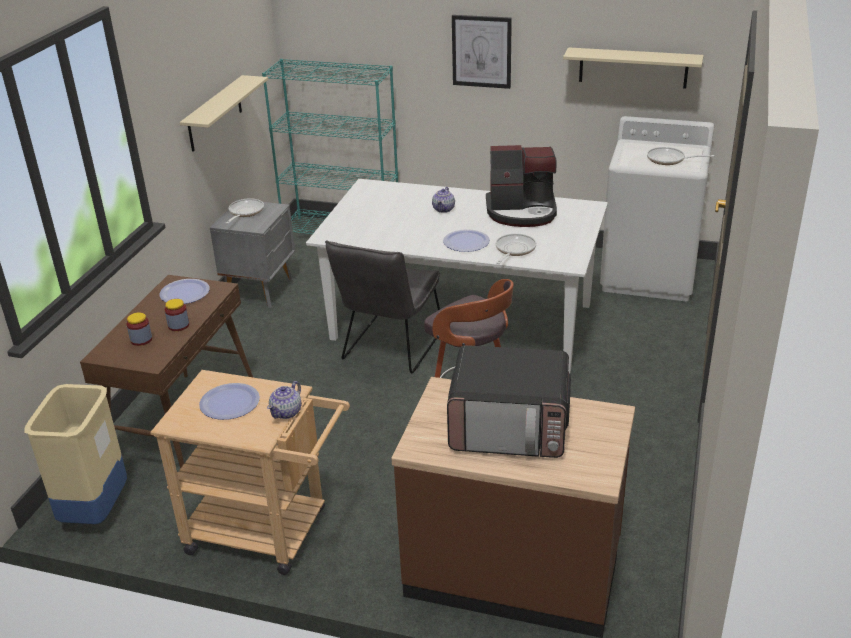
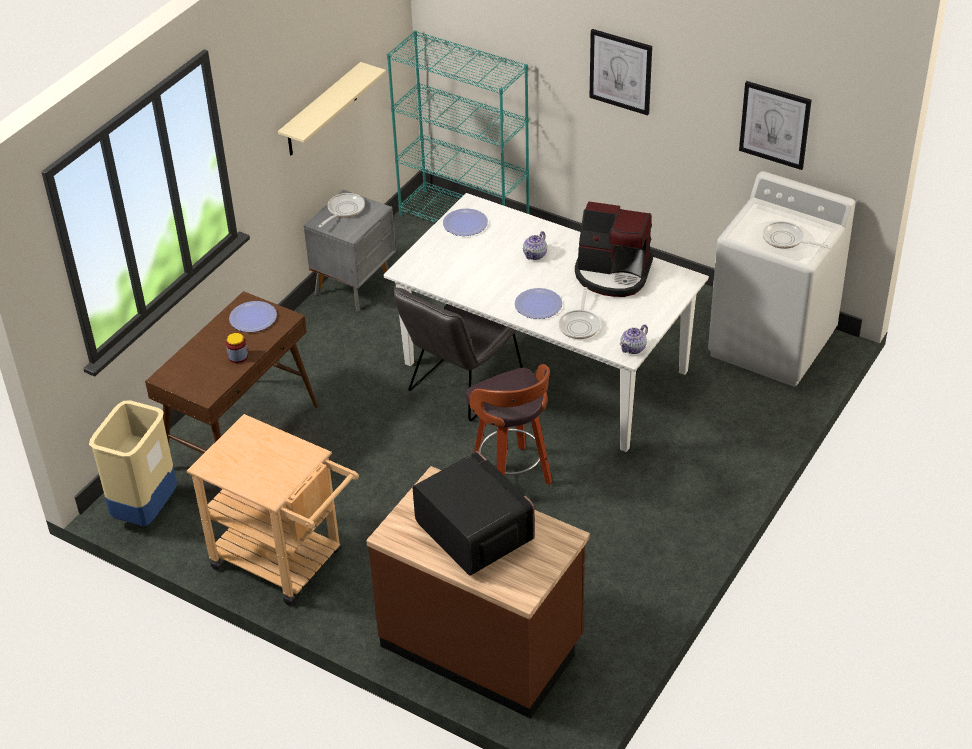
camera: 15 degrees right, 10 degrees up
(141, 340) = (202, 367): jar -> none
(230, 403) = (257, 454): plate -> plate (465, 223)
(287, 412) = (301, 474): teapot -> teapot (633, 348)
(510, 428) = (474, 532): microwave -> microwave turned 150 degrees counterclockwise
(514, 250) = (580, 325): frying pan -> frying pan turned 150 degrees clockwise
(633, 68) = (775, 124): beige shelf -> picture

